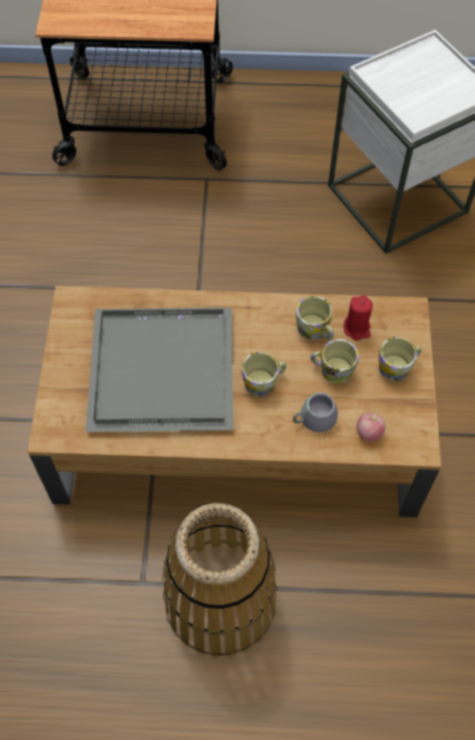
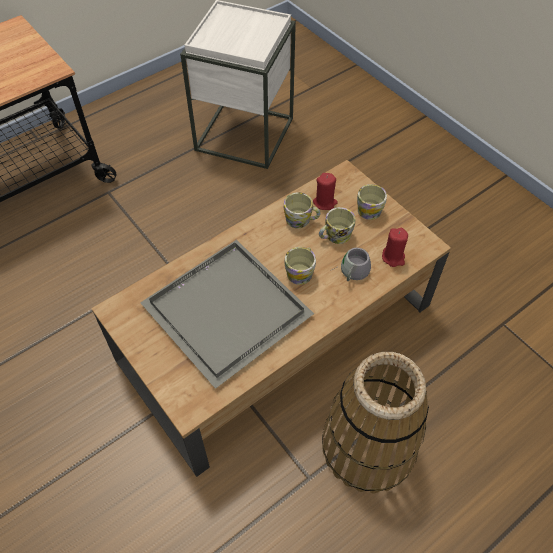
camera: 40 degrees left, 5 degrees down
(369, 433) = (393, 257): apple -> red candle

